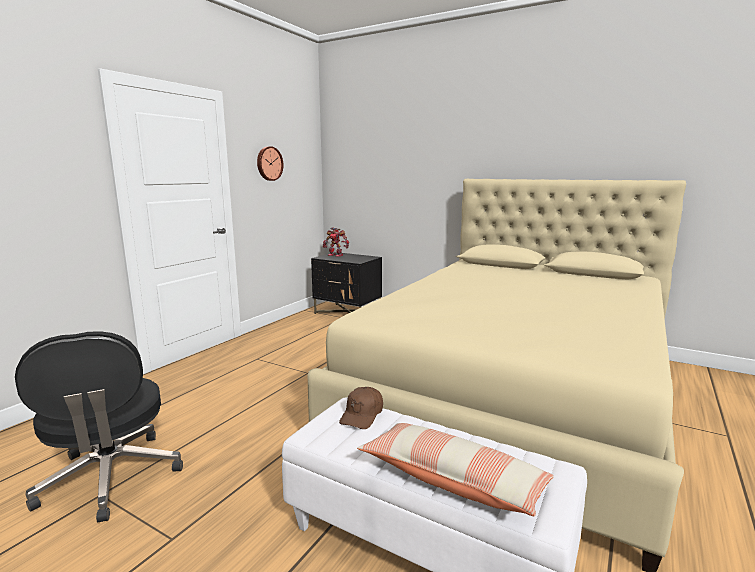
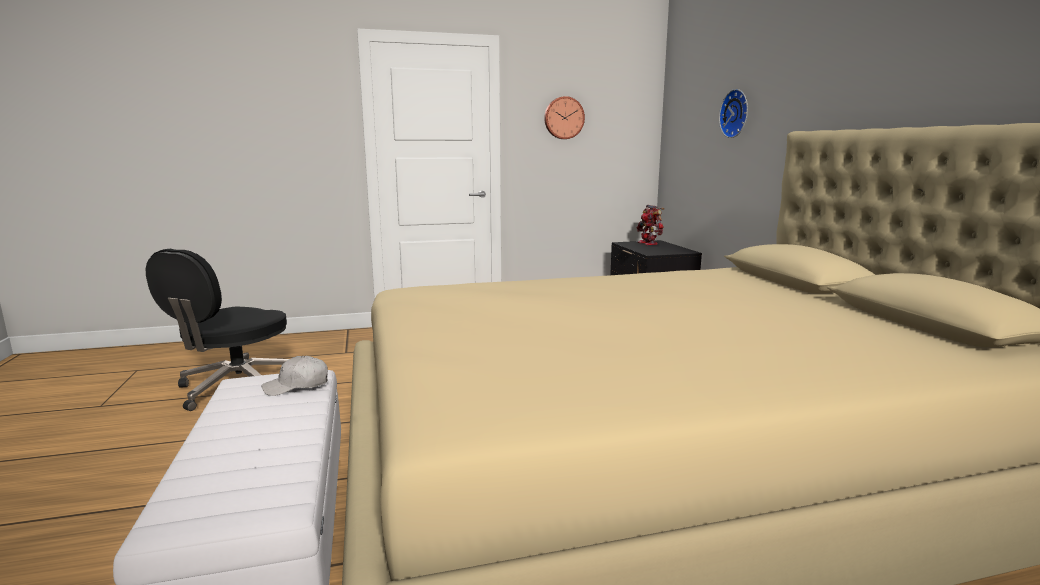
camera: 45 degrees right, 0 degrees up
(362, 415) = (297, 386): brown cap -> white cap
(403, 165) = (736, 113): none -> wall clock
(452, 480) = (205, 459): pillow -> none

